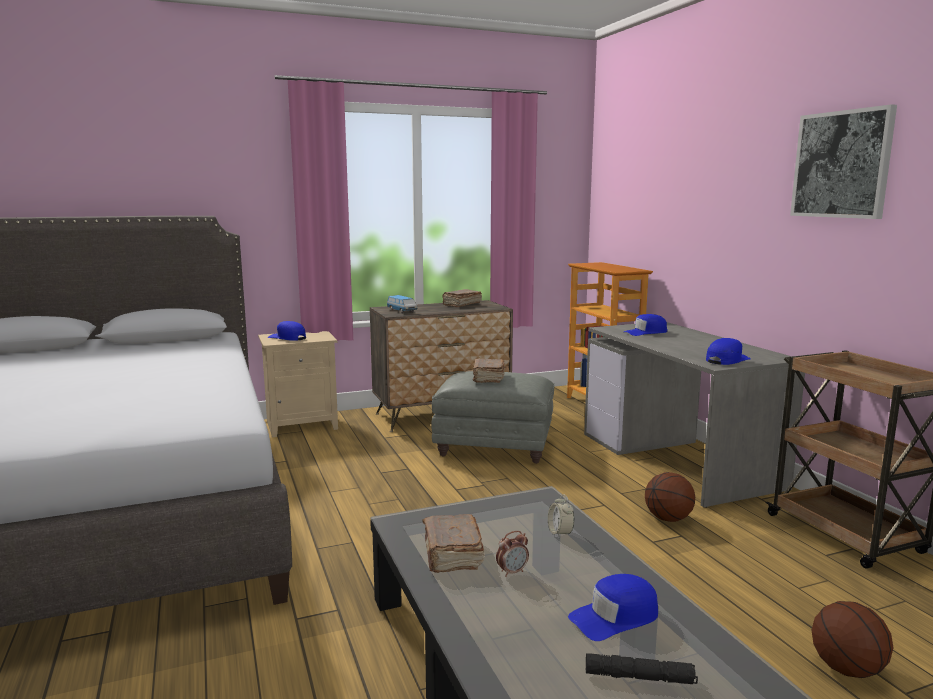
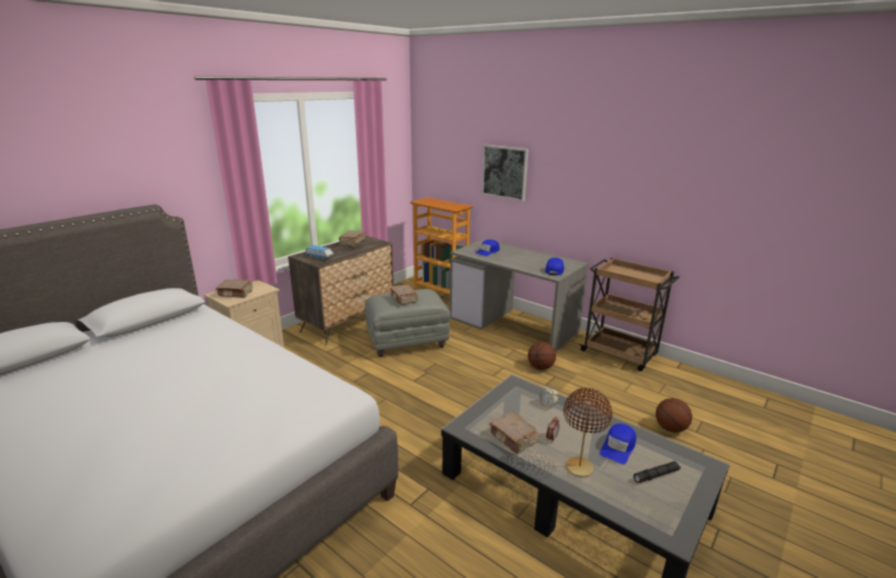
camera: 30 degrees left, 10 degrees up
(287, 338) = (236, 294): blue cap -> brown book
(509, 620) = (579, 468): none -> brown table lamp
(842, 164) = (608, 155): picture -> picture (505, 172)

